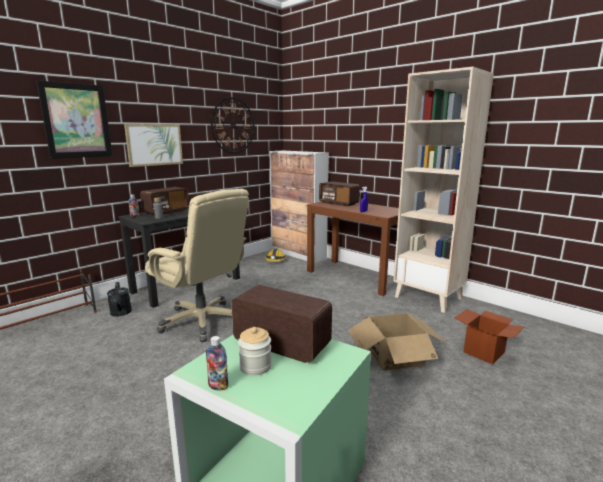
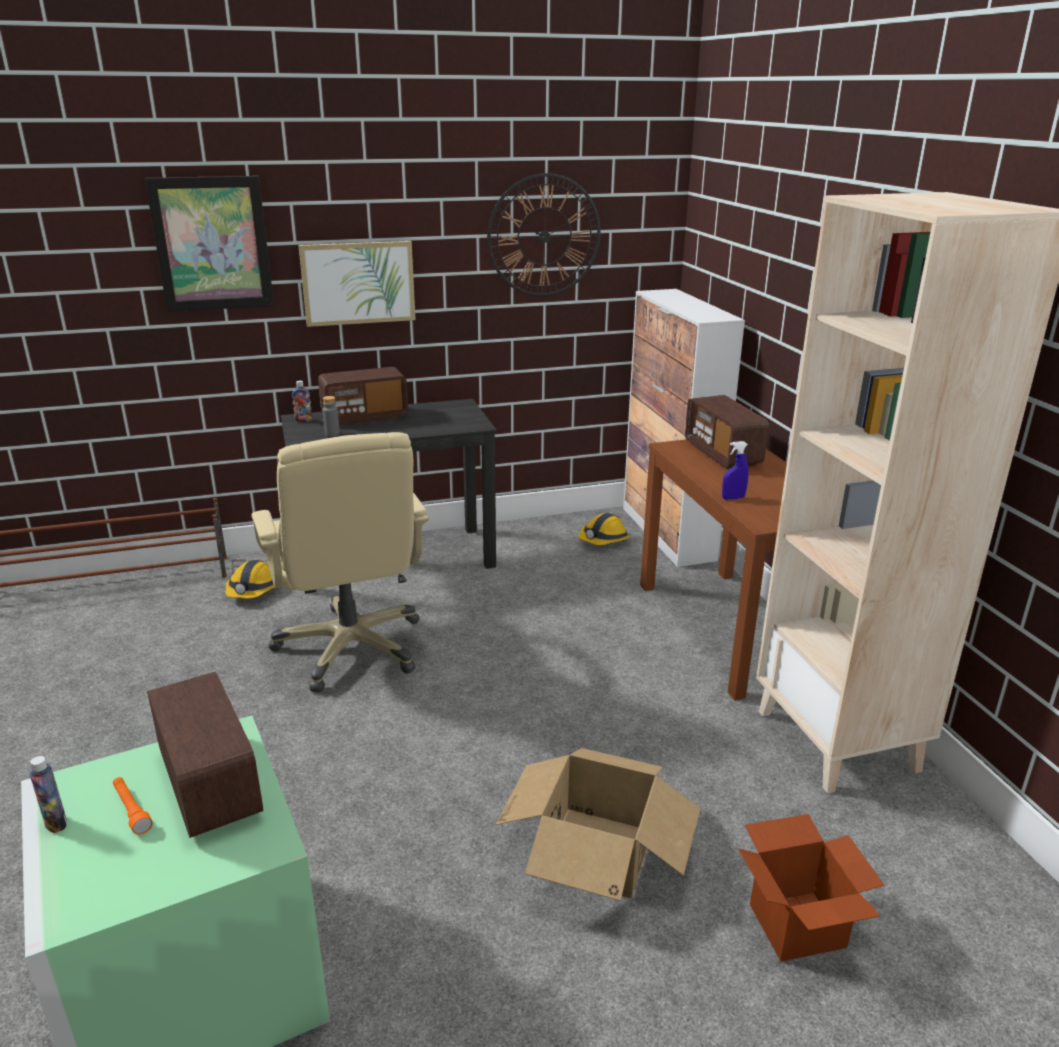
camera: 30 degrees right, 10 degrees up
(121, 313) = (254, 591): black watering can -> hard hat
(255, 366) = (131, 810): jar -> orange flashlight

